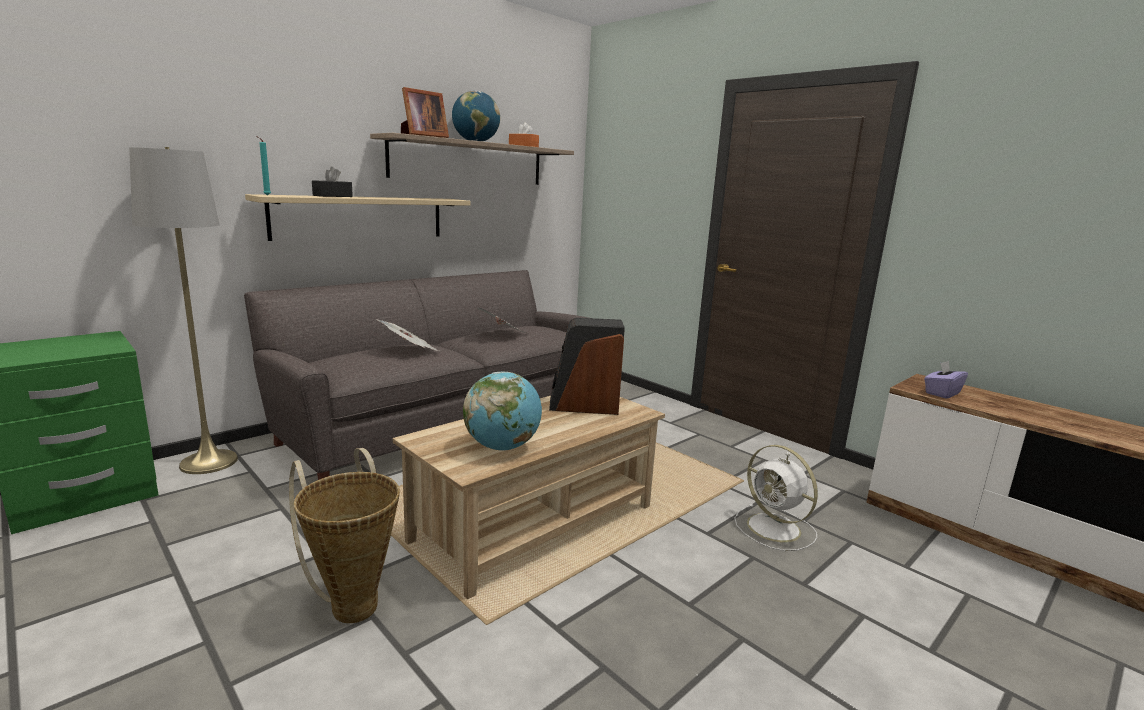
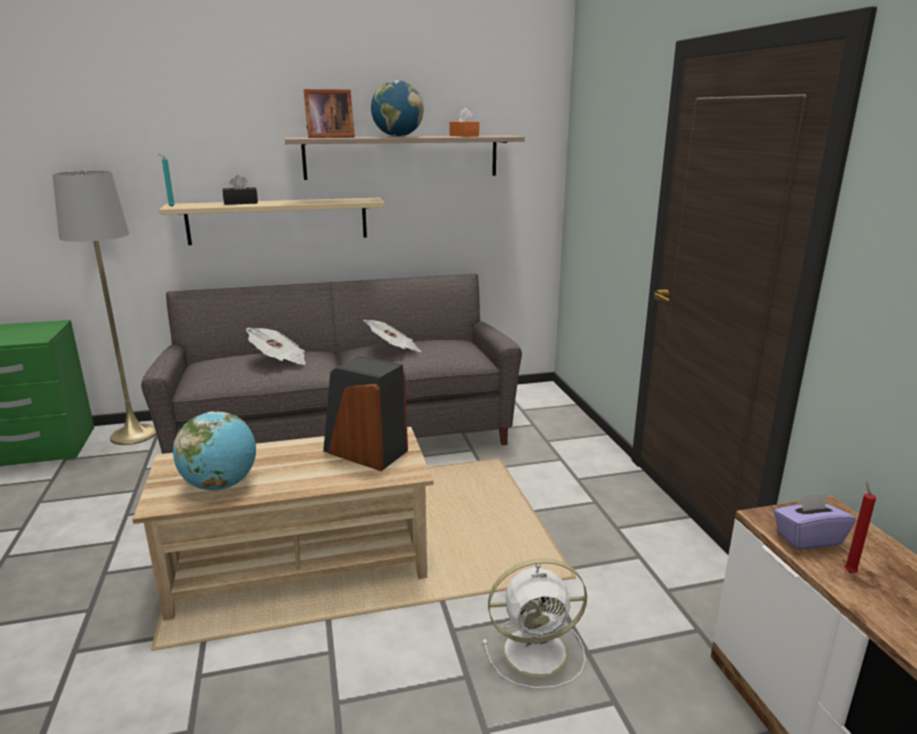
camera: 30 degrees right, 5 degrees up
(352, 602) = (90, 592): basket -> none
(775, 529) = (538, 651): white fan -> white fan turned 90 degrees counterclockwise
(981, 403) = (849, 571): none -> red candle

